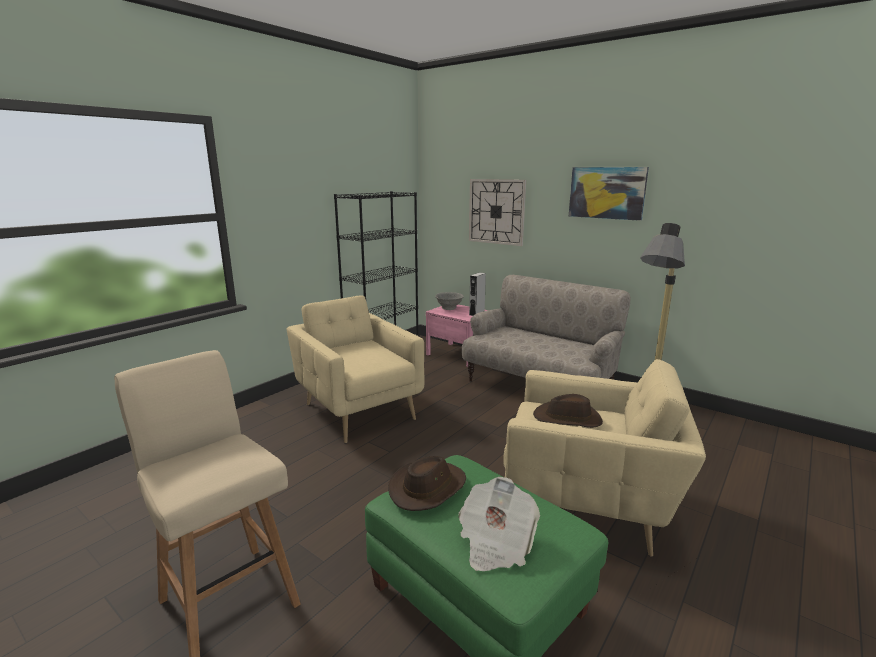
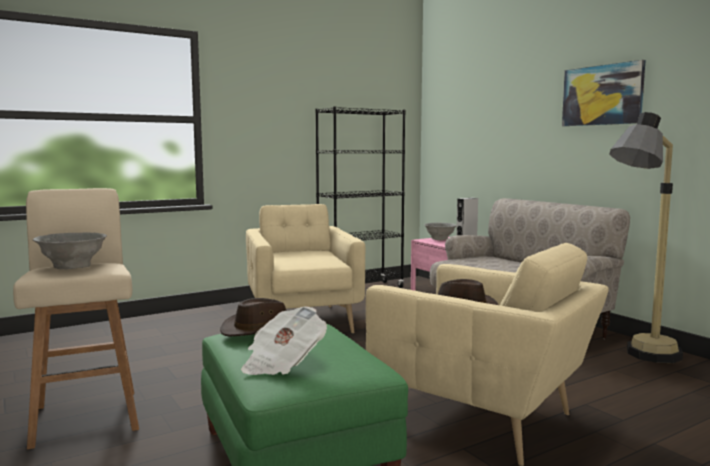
camera: 20 degrees right, 10 degrees down
(208, 463) = (72, 266): none -> grey bowl
(496, 211) = (492, 129): wall clock -> none

